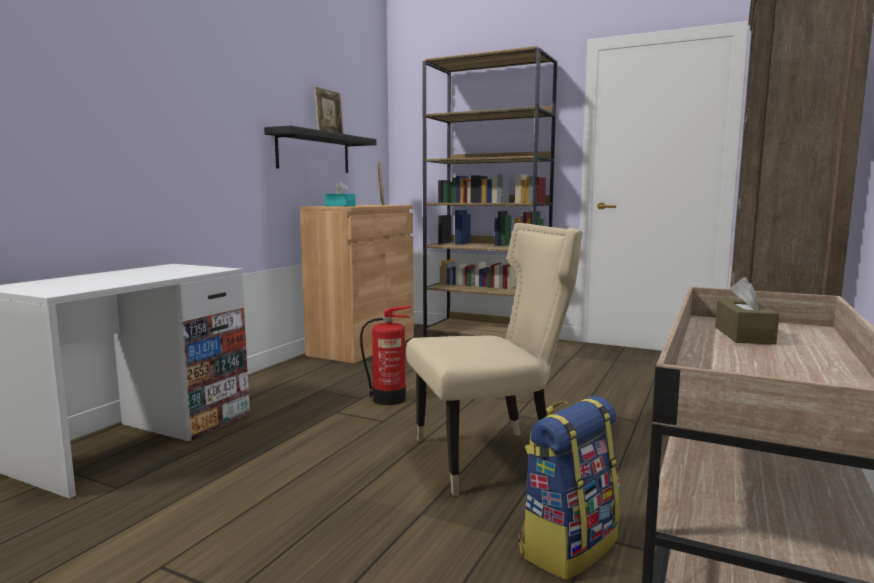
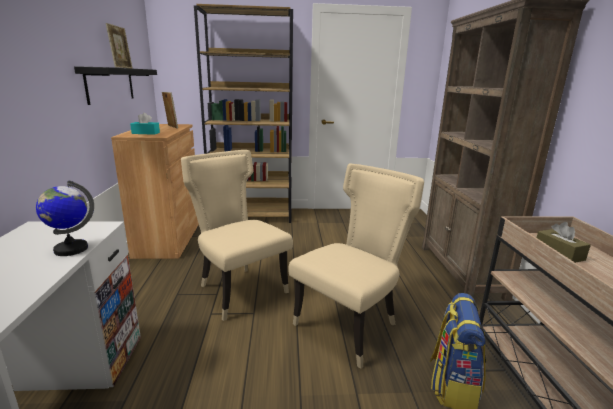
camera: 30 degrees left, 10 degrees up
(172, 275) = (71, 249): none -> globe
(390, 399) = (239, 289): fire extinguisher -> beige chair

